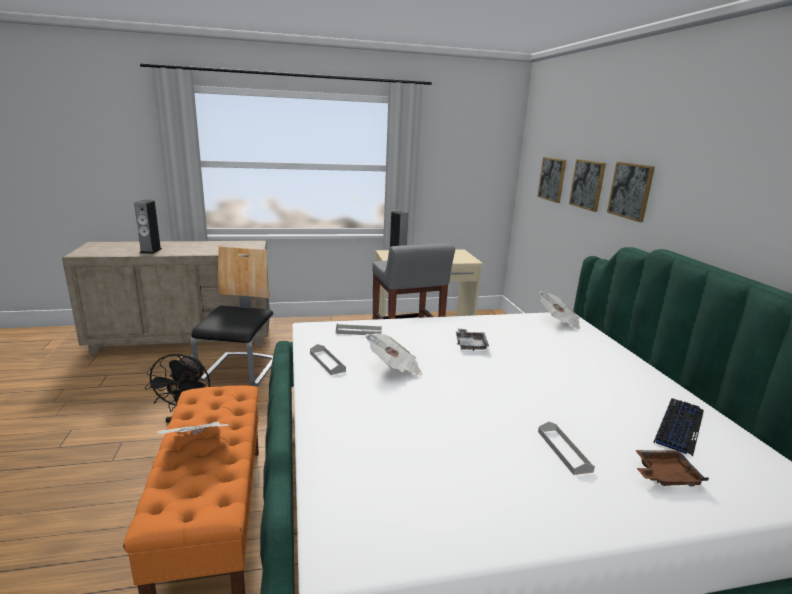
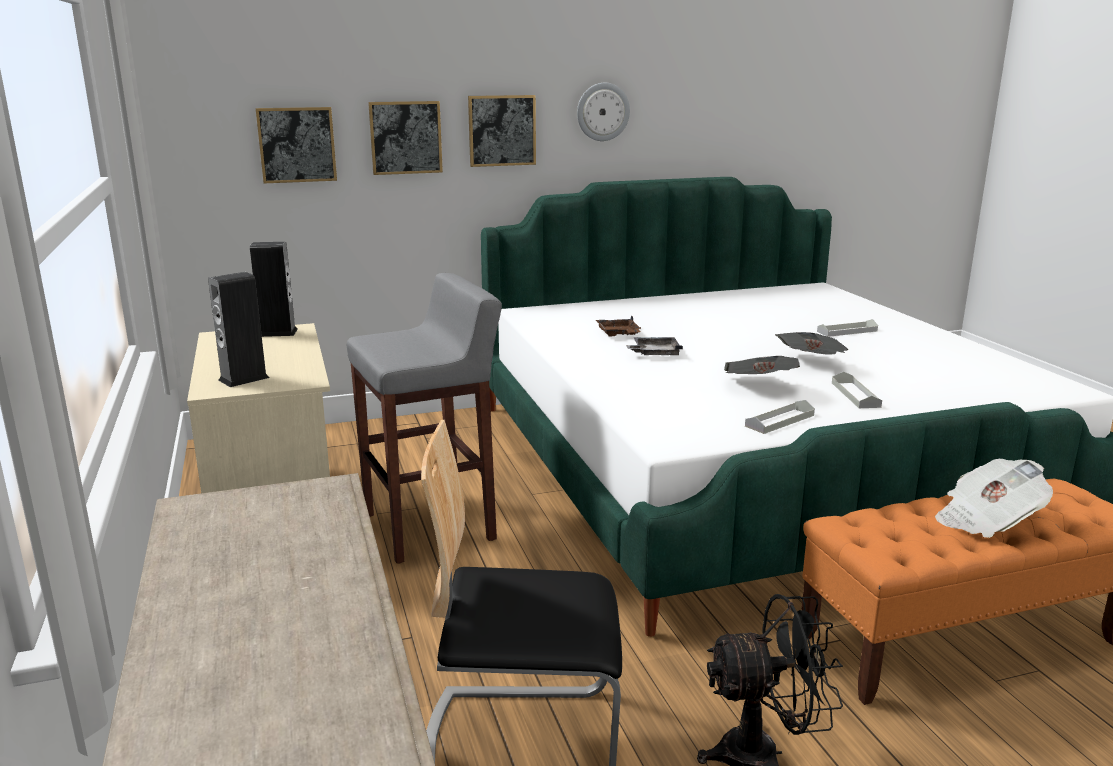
camera: 95 degrees left, 0 degrees up
(151, 251) = (319, 688): speaker -> speaker (277, 332)
(359, 331) = (657, 411): grey tray -> grey tray (855, 395)
(558, 321) = (544, 315): newspaper -> newspaper (811, 362)
(664, 475) = (844, 311): brown tray -> brown tray (618, 334)
(679, 426) = (765, 301): keyboard -> none
(698, 189) = (602, 112): none -> wall clock

